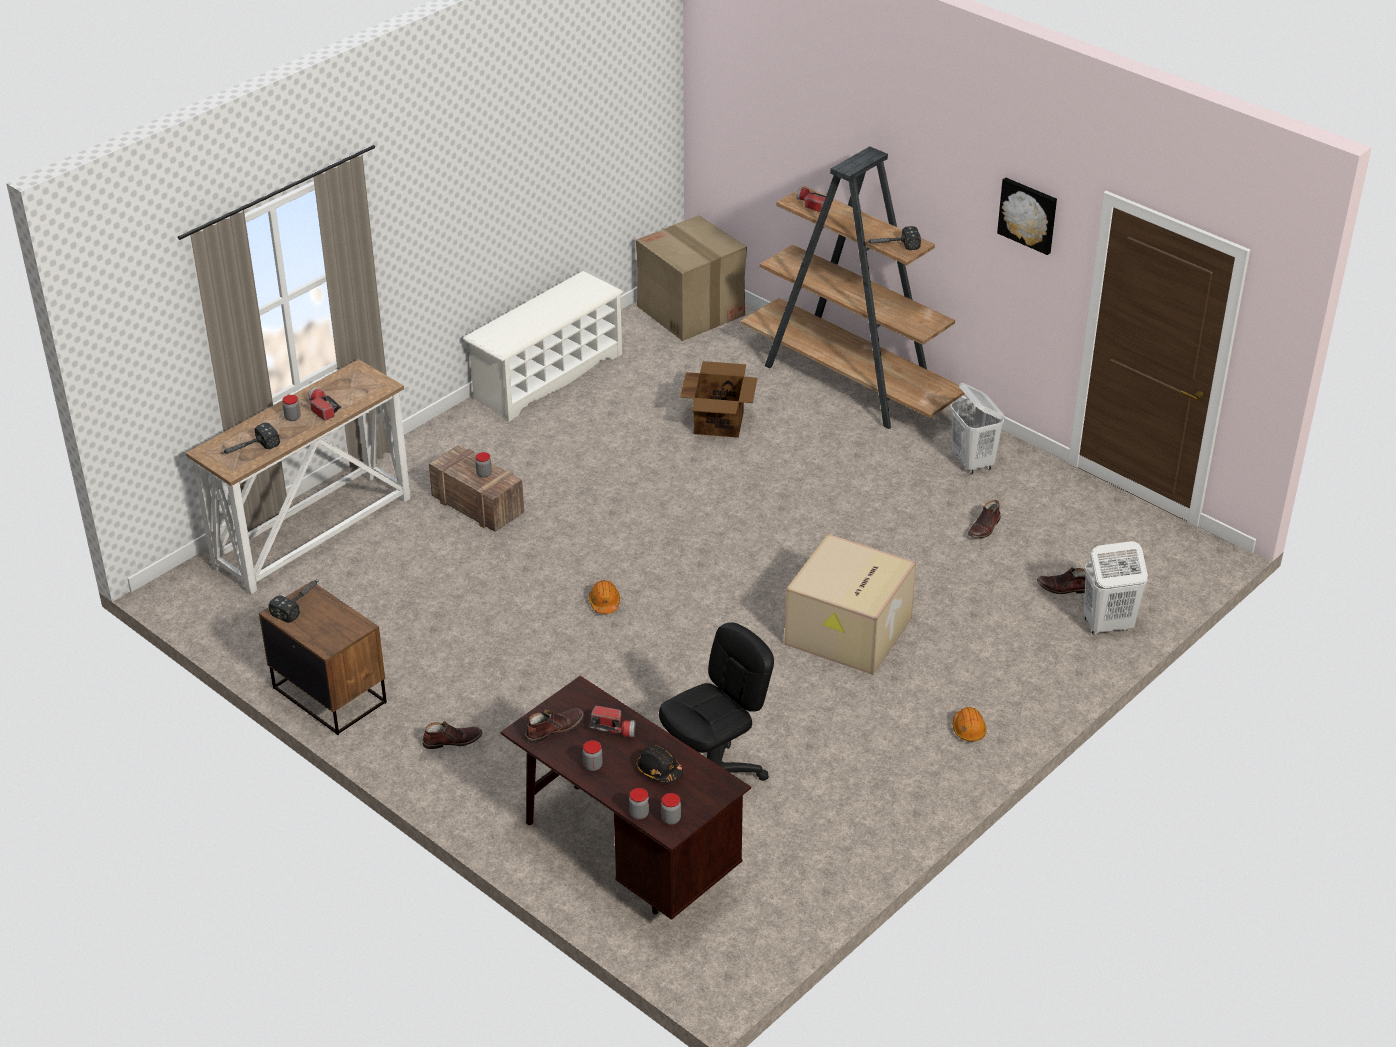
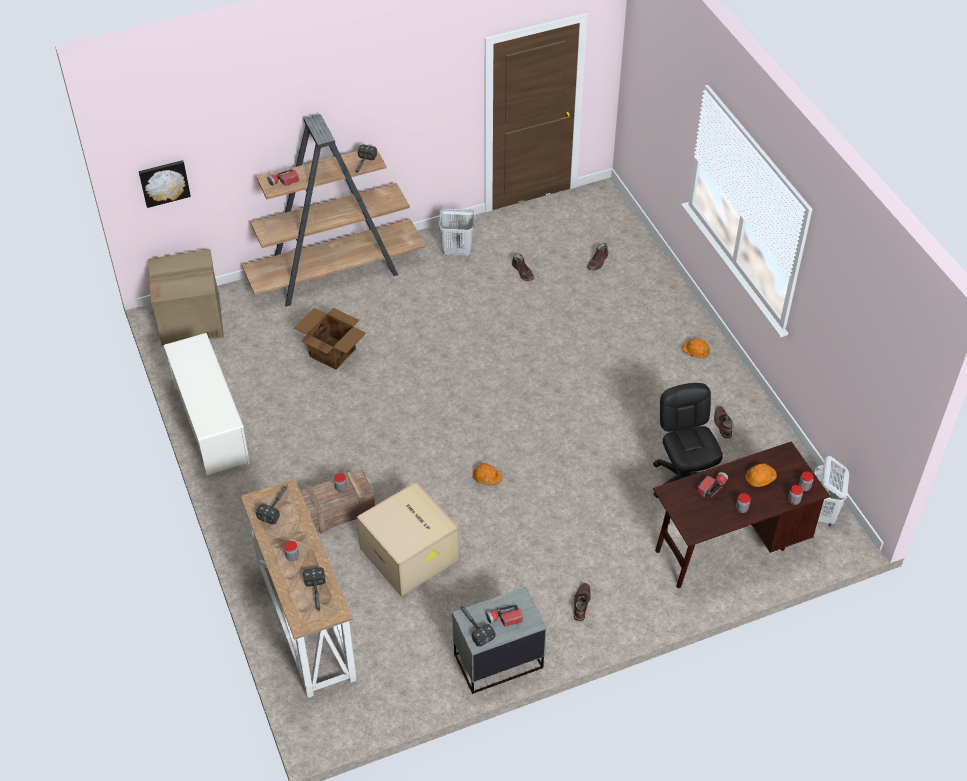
camera: 65 degrees left, 10 degrees up
(322, 409) = (293, 535): flashlight -> flashlight (504, 619)
(330, 694) = (497, 661): brown nightstand -> grey nightstand
(358, 385) = (276, 505): none -> hammer
(554, 729) = (698, 517): brown boot -> brown boot (722, 424)
(659, 770) = (760, 478): black hard hat -> orange hard hat
(849, 632) = (583, 369): cardboard box -> cardboard box (411, 554)
(1028, 215) = (432, 85): picture -> picture (164, 182)
(1107, 625) = (639, 259): white laundry basket -> white laundry basket (822, 513)

